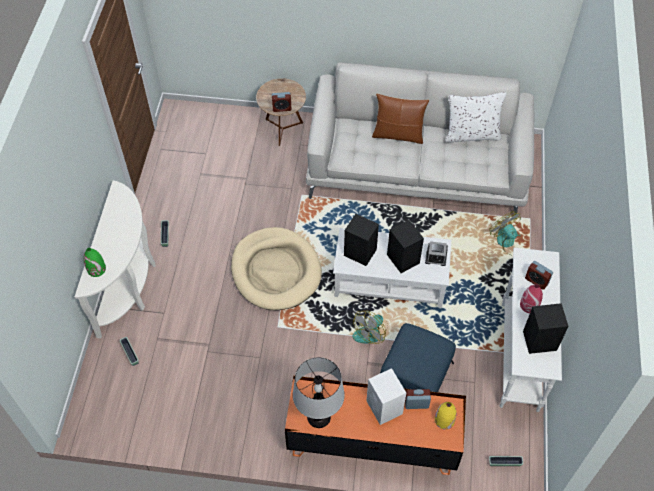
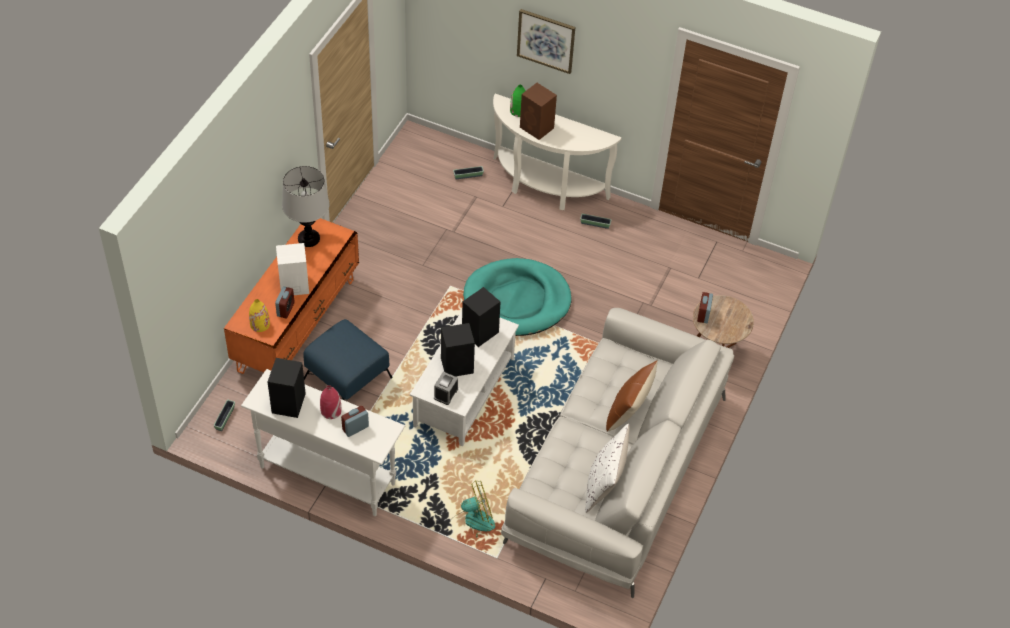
camera: 105 degrees right, 5 degrees down
(61, 199) = (546, 40): none -> picture
(118, 247) = (537, 128): none -> brown speaker
(276, 271) = (517, 300): beige dog bed -> turquoise dog bed
(371, 331) = (413, 358): fan -> none

